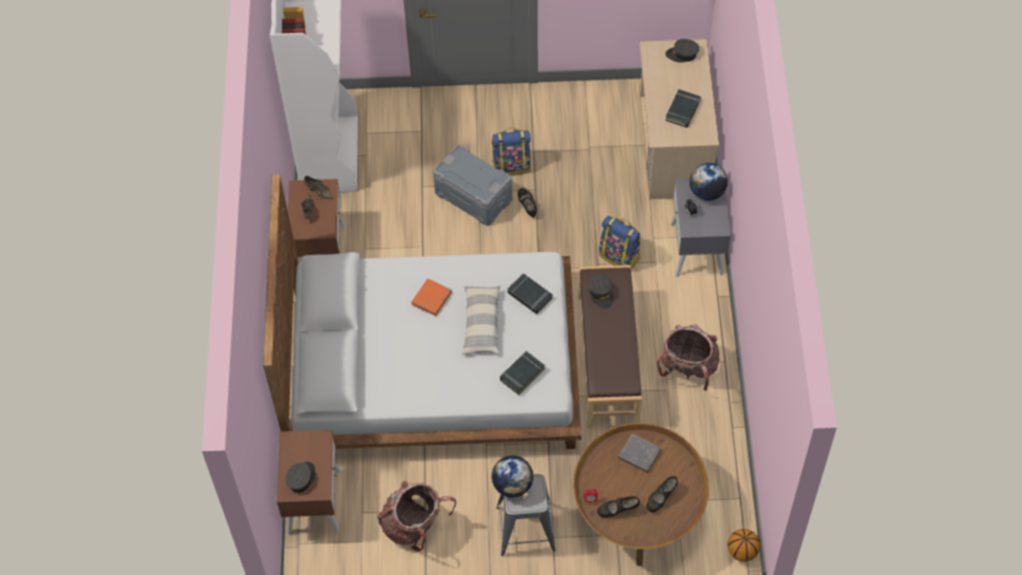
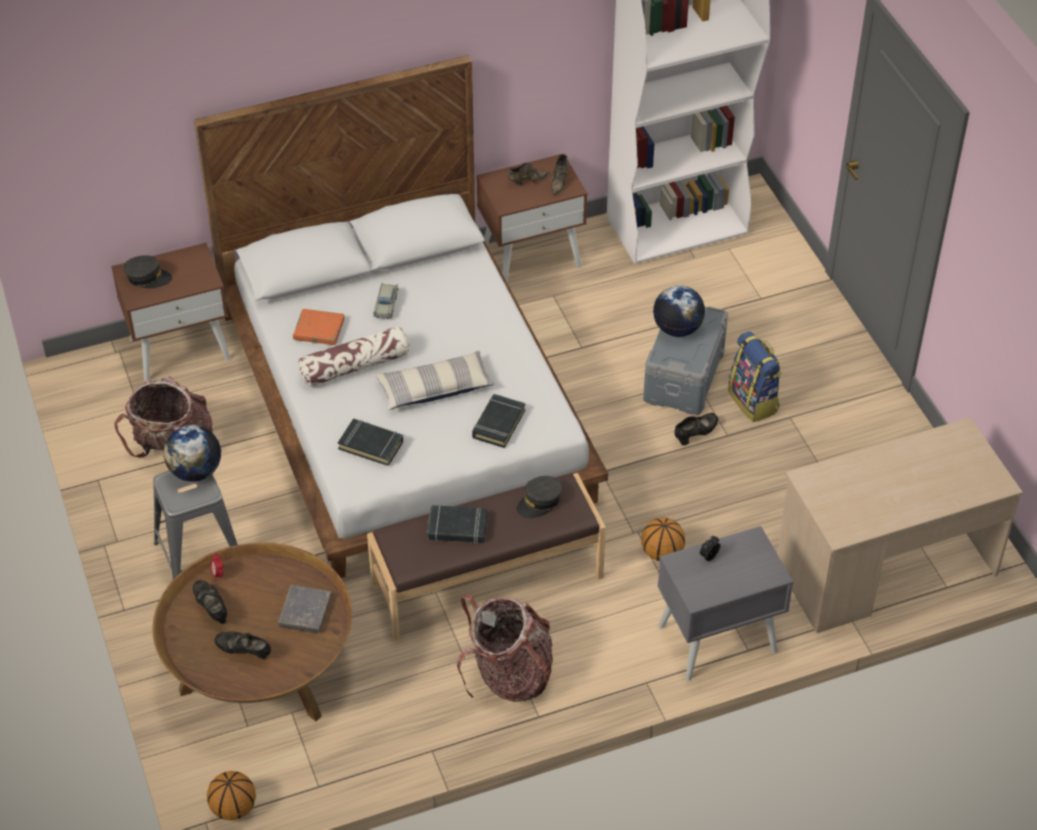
camera: 70 degrees right, 10 degrees down
(388, 333) = (386, 304): none -> beige toy car
(431, 298) = (453, 330): orange book -> orange book (319, 329)
(441, 367) = (355, 366): none -> pillow
(620, 256) = (662, 553): backpack -> basketball
(682, 54) = (975, 470): grey cap -> none
(683, 110) = (872, 494): black book -> black book (457, 528)
(707, 192) = (754, 568): globe -> globe (677, 329)

